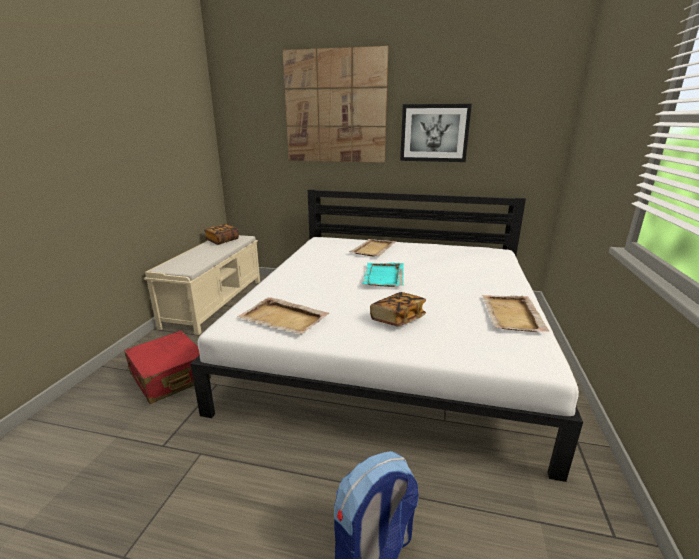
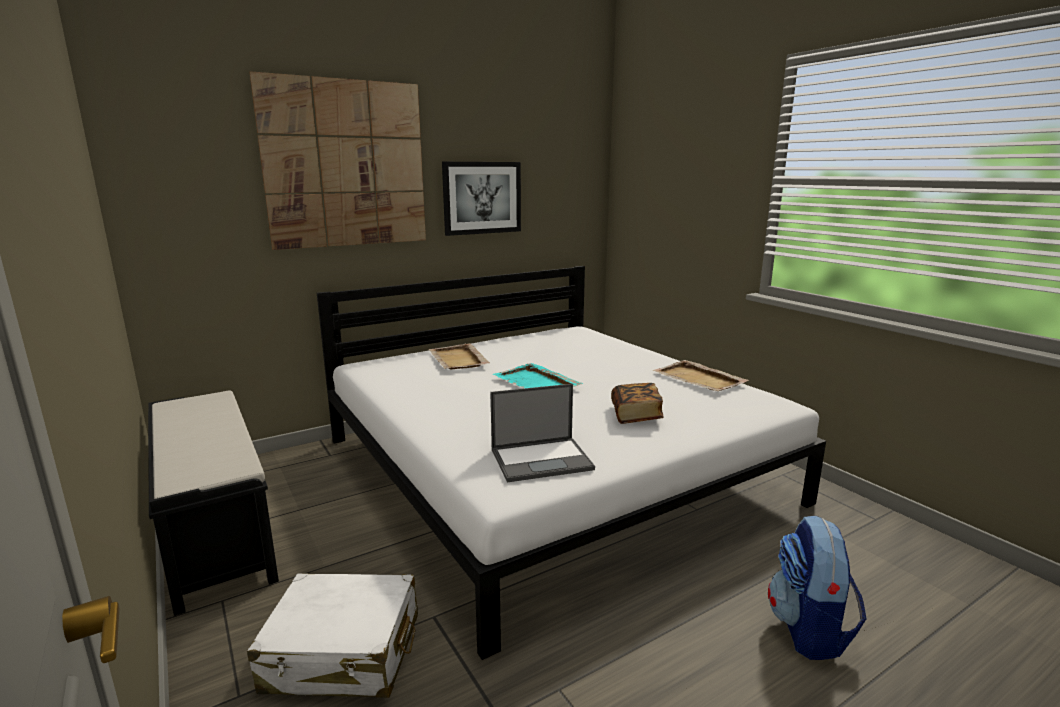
camera: 45 degrees left, 5 degrees down
(169, 376) = (343, 653): red suitcase -> white suitcase
(215, 302) = (215, 528): beige bench -> black bench
(222, 240) = (185, 412): book -> none
(284, 318) = (542, 459): beige tray -> laptop

